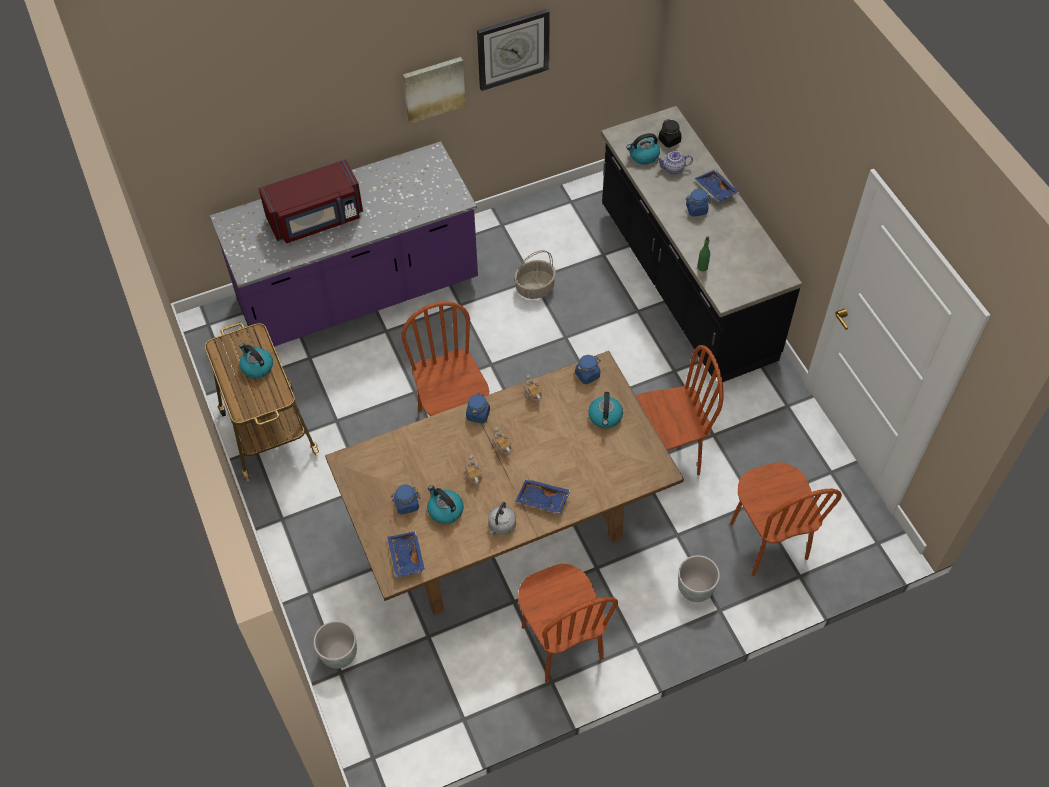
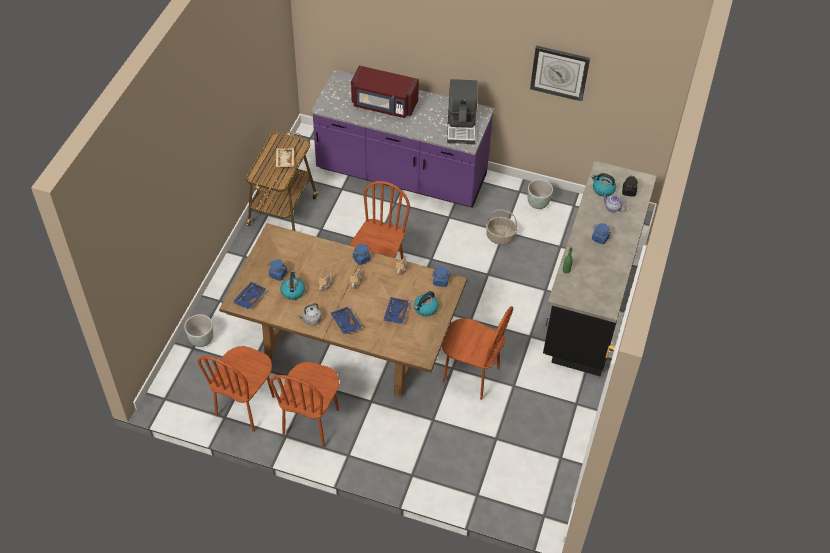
camera: 40 degrees right, 5 degrees down
(257, 367) = (284, 160): kettle -> beige tray
(430, 185) = (462, 126): none -> coffee machine
(434, 88) = (498, 69): picture -> none
(695, 589) = (411, 454): grey planter -> grey planter (538, 203)
(715, 190) = (624, 235): blue tray -> blue tray (395, 313)
(768, 541) = (480, 463): brown chair -> brown chair (245, 406)

